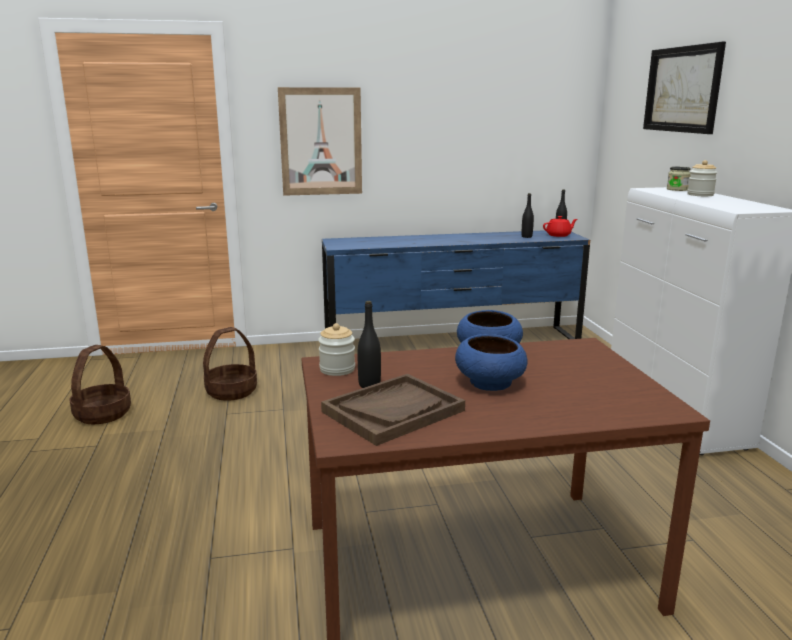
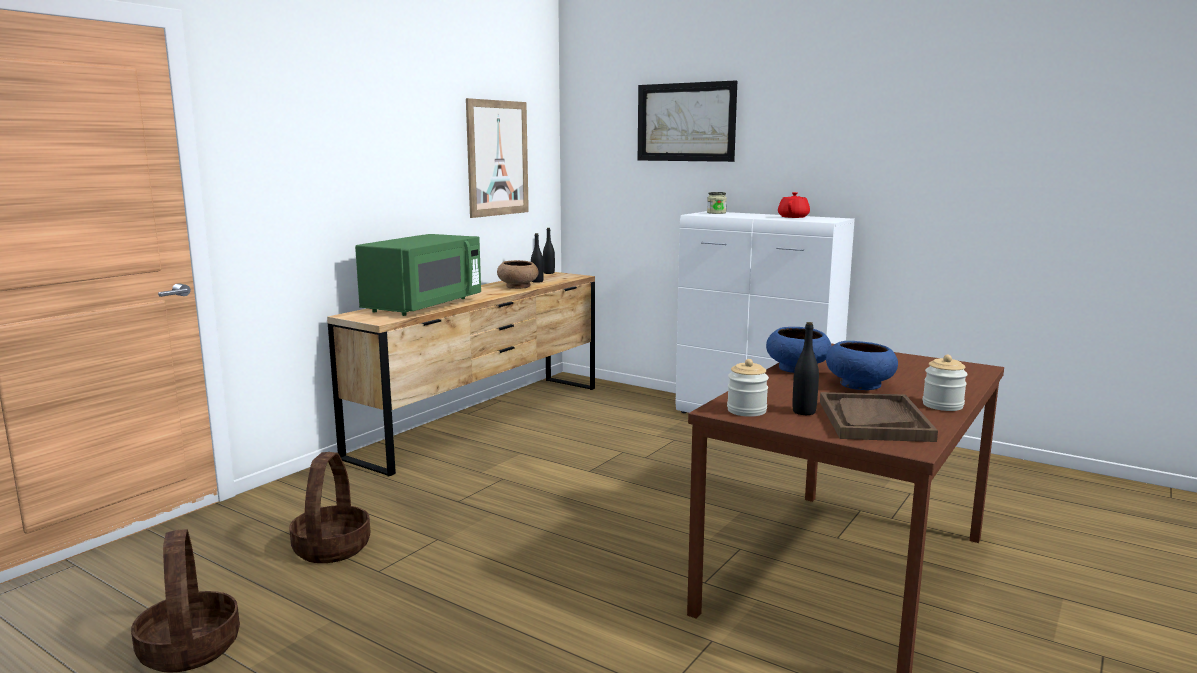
camera: 45 degrees left, 5 degrees down
(321, 142) = (315, 185): picture -> picture (497, 158)
(391, 241) = (423, 306): none -> green microwave
(452, 343) = (483, 419): blue dresser -> brown dresser
(498, 238) = (518, 286): none -> brown bowl
(559, 235) = (559, 276): red teapot -> red teapot (793, 217)
(700, 195) = (750, 214): jar -> jar (942, 405)

